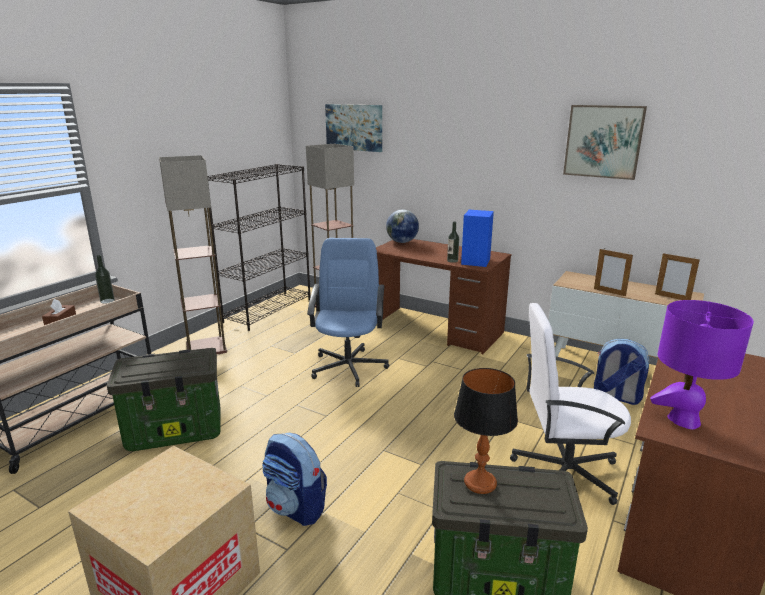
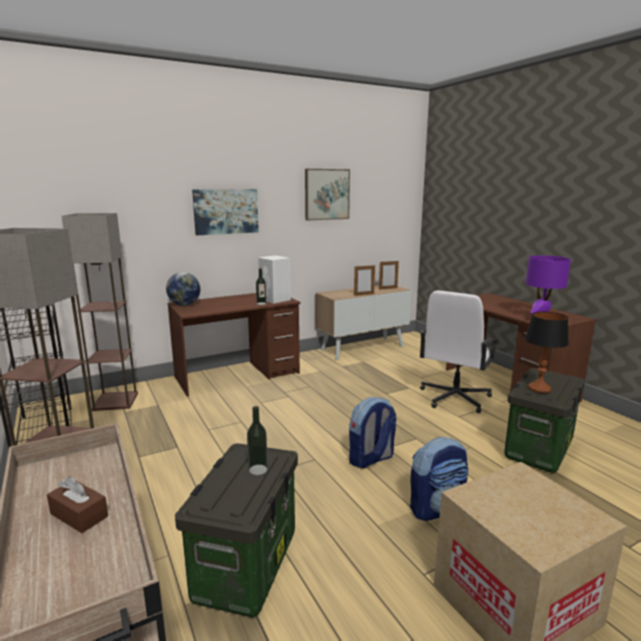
camera: 60 degrees left, 5 degrees down
(107, 301) = (52, 467): bottle -> bottle (258, 469)
(349, 367) = (245, 427): blue office chair -> none
(354, 127) = (91, 194): picture -> picture (226, 211)
(475, 262) = (275, 299): blue speaker -> white speaker
(615, 397) = (393, 359): backpack -> backpack (371, 459)

